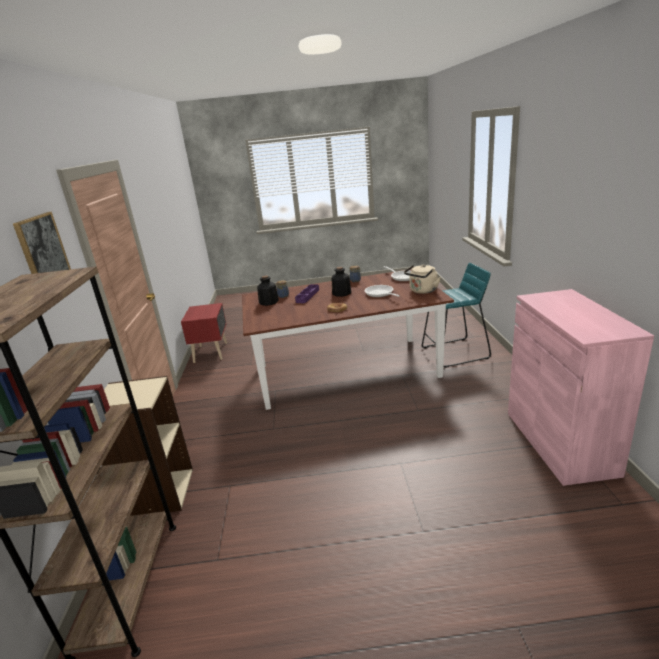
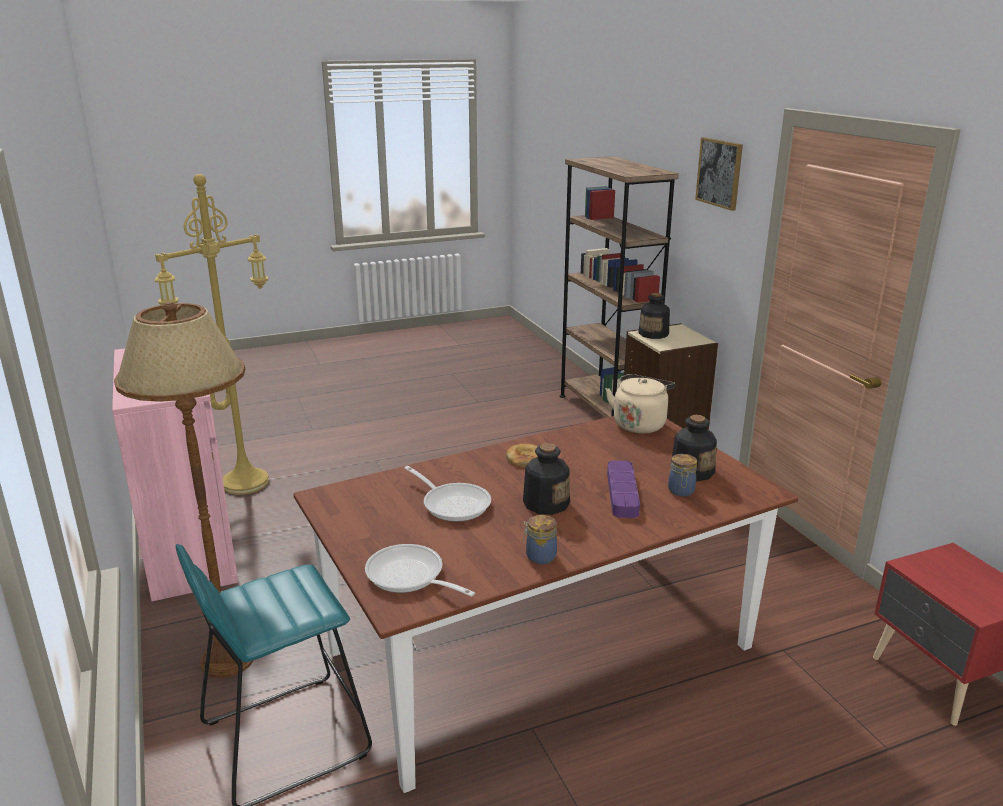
camera: 160 degrees right, 0 degrees up
(136, 400) = (654, 334): none -> bottle
(422, 291) = (356, 515): beige kettle -> beige kettle (640, 424)
(492, 378) = (227, 659): none -> brown floor lamp
(558, 517) = (245, 481): none -> yellow floor lamp

